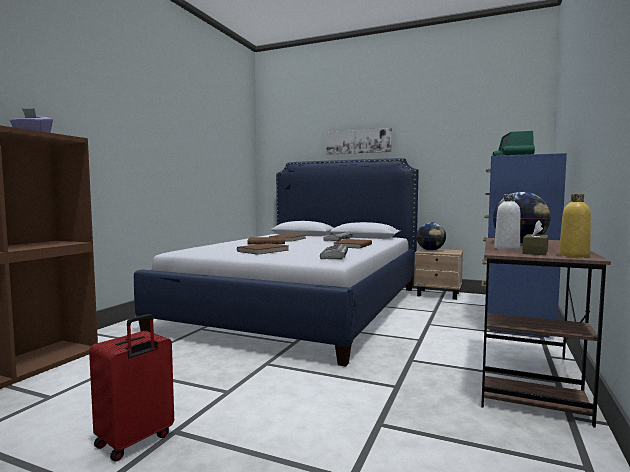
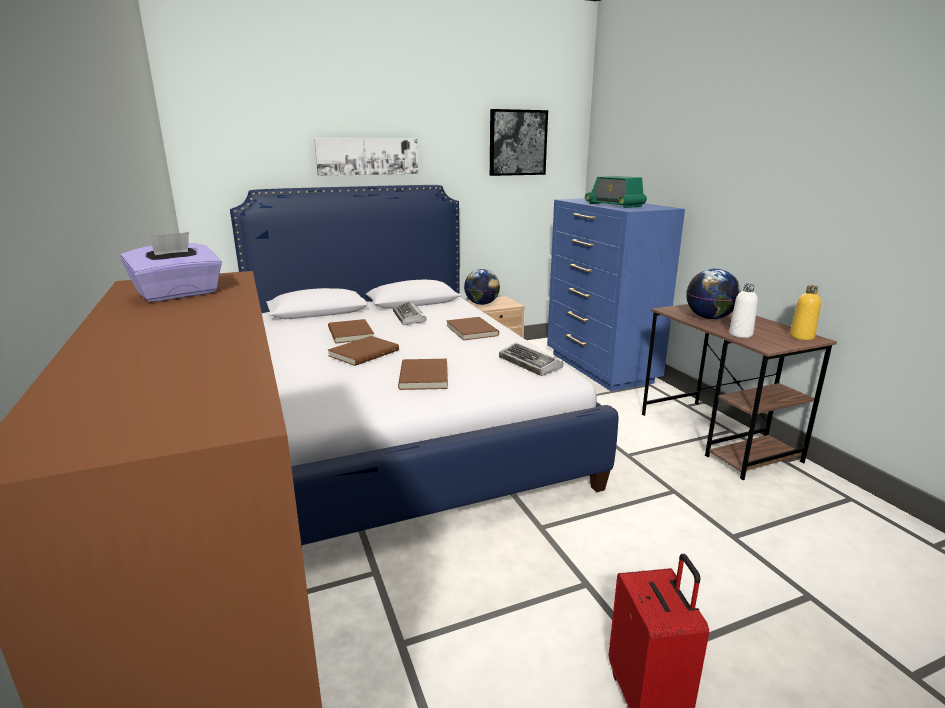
camera: 45 degrees left, 15 degrees up
(476, 126) = (517, 143): none -> picture
(535, 252) = (772, 337): brown tissue box -> none

